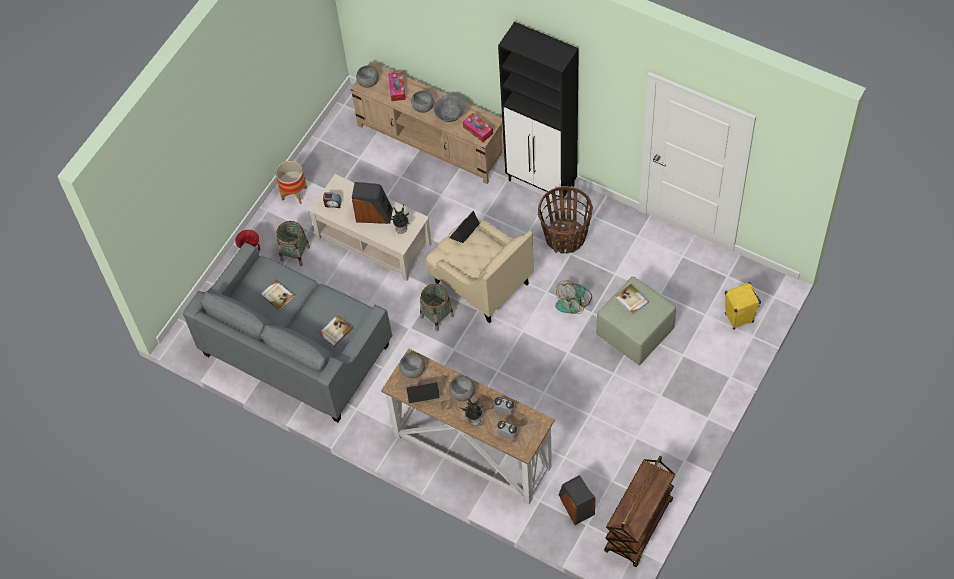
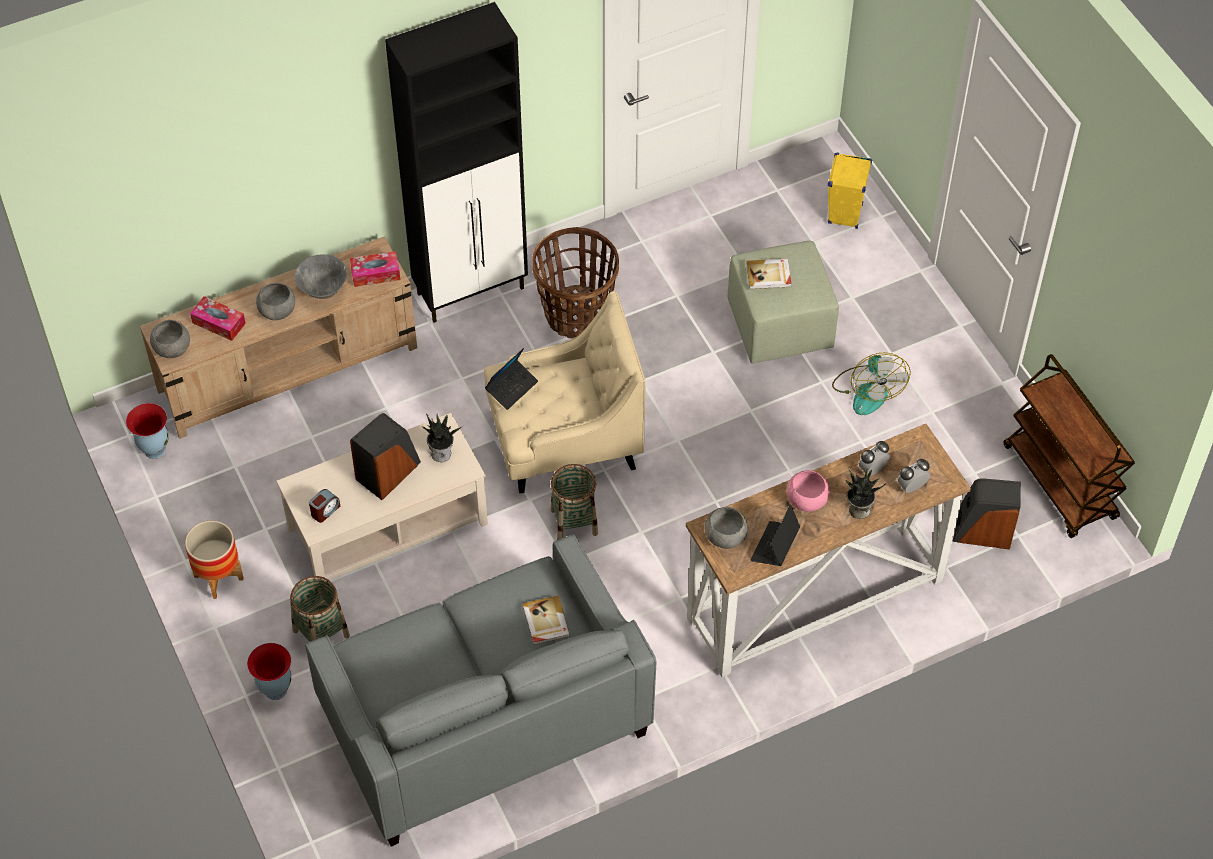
camera: 60 degrees left, 5 degrees down
(277, 295) = (423, 660): book -> none
(343, 120) = (154, 449): none -> vase
(462, 392) = (806, 500): grey bowl -> pink bowl
(464, 232) = (512, 387): laptop -> laptop turned 120 degrees counterclockwise
(574, 301) = (681, 361): fan -> fan (867, 390)

